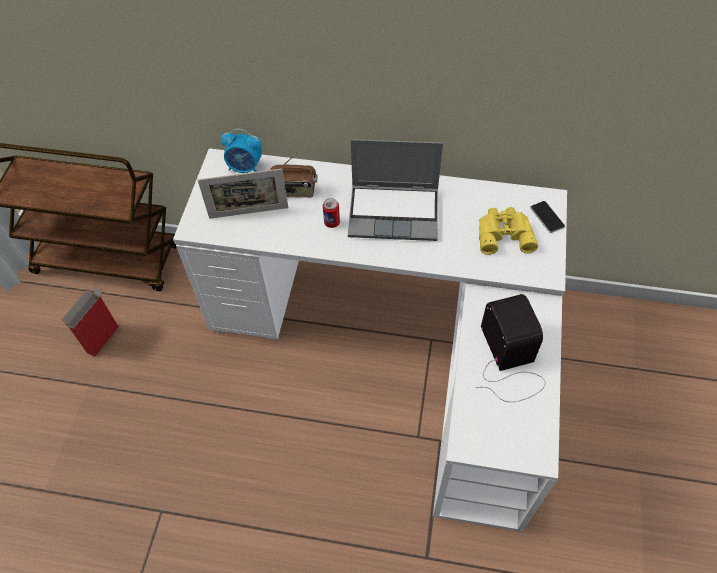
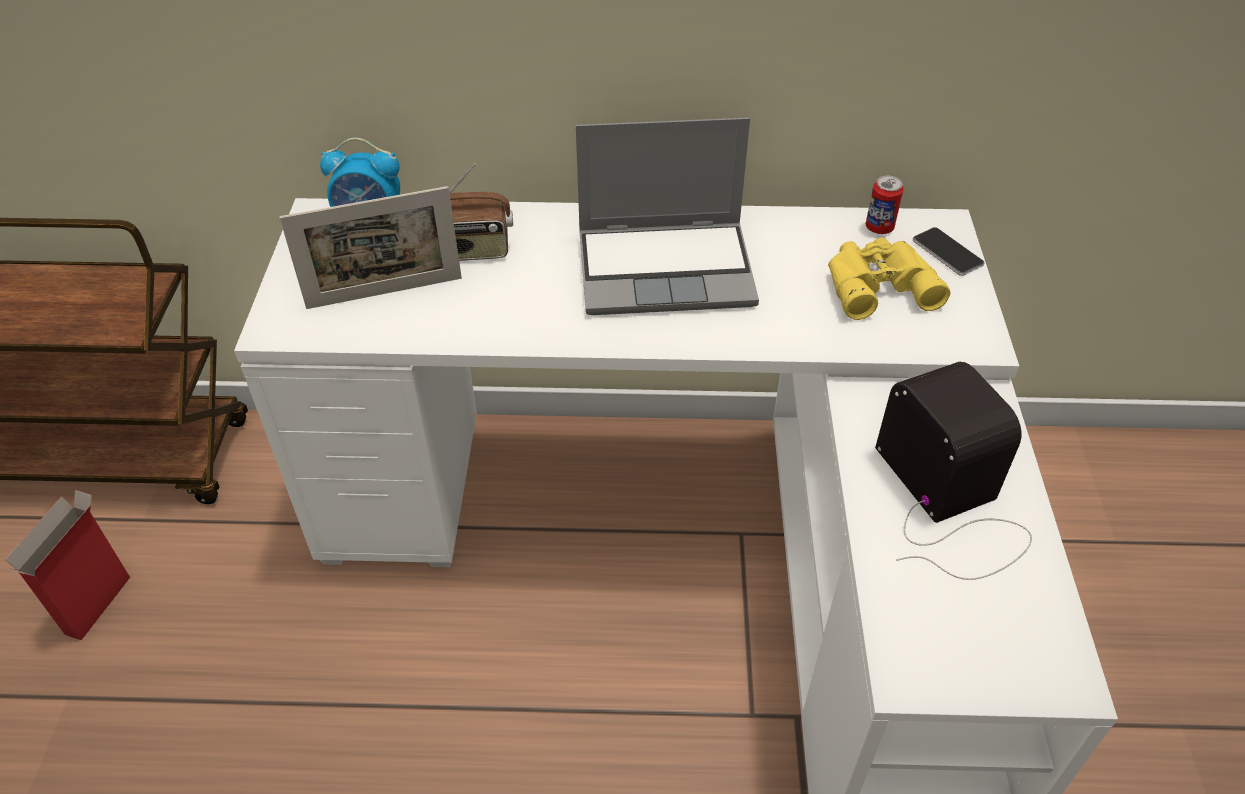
camera: 10 degrees left, 10 degrees down
(332, 222) = (550, 295): can -> can (879, 228)

